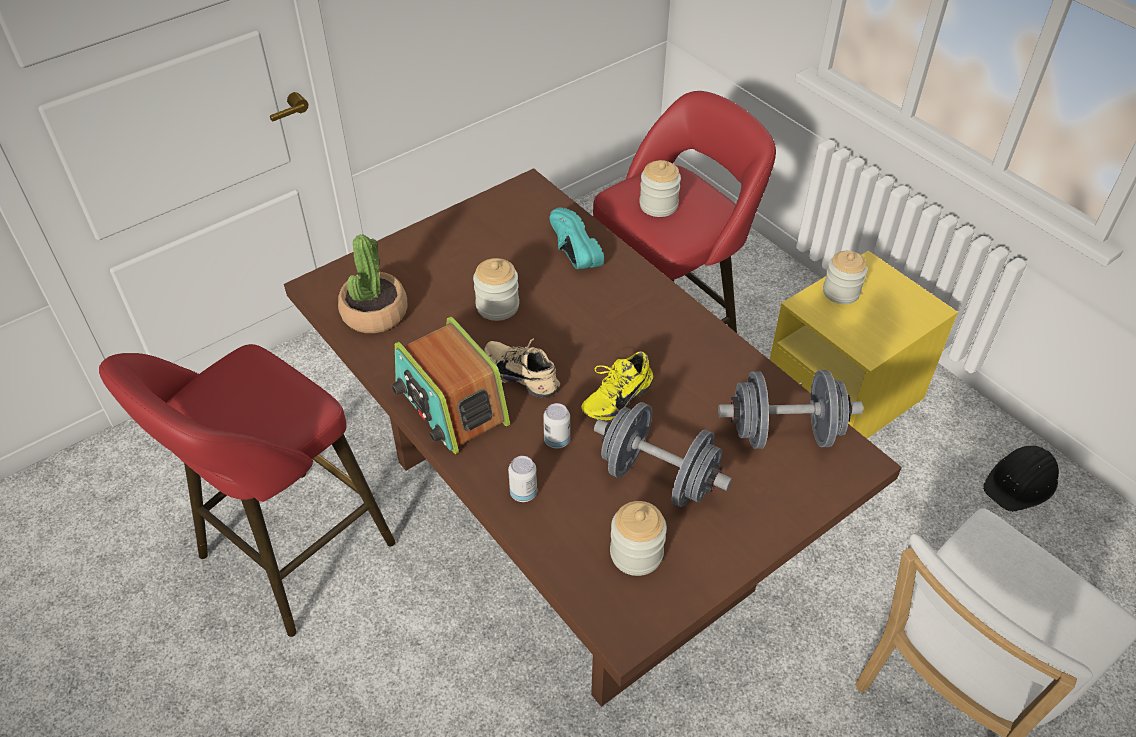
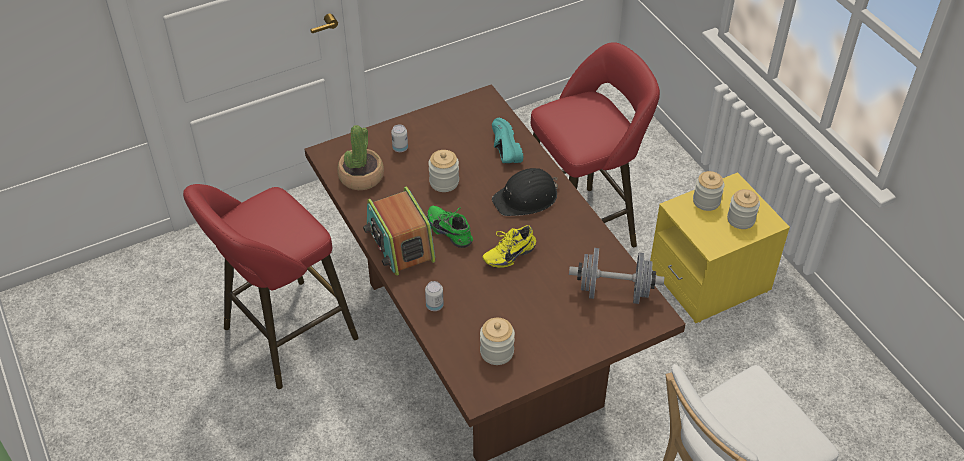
camera: 10 degrees right, 0 degrees up
(523, 375) = (451, 231): beige shoe -> green shoe
(557, 440) = (463, 276): can -> can (400, 148)
(658, 205) = (575, 122): jar -> jar (741, 219)
(658, 477) = (523, 308): grey dumbbell -> none
(1021, 482) = (826, 361): black hard hat -> black hard hat (526, 198)

